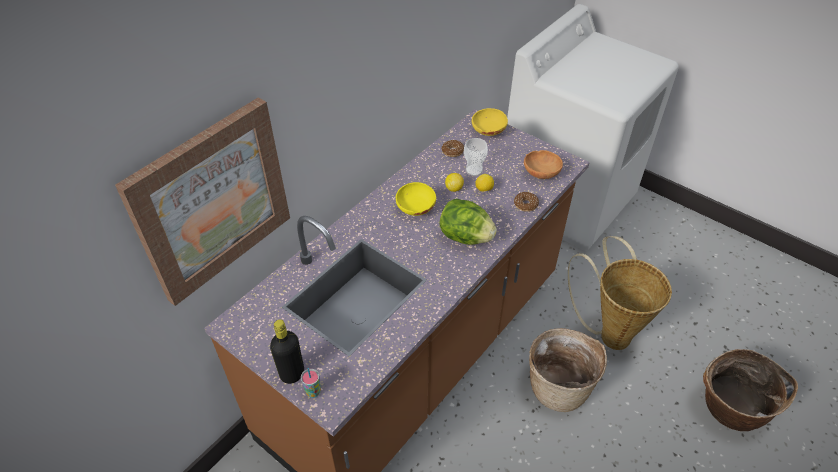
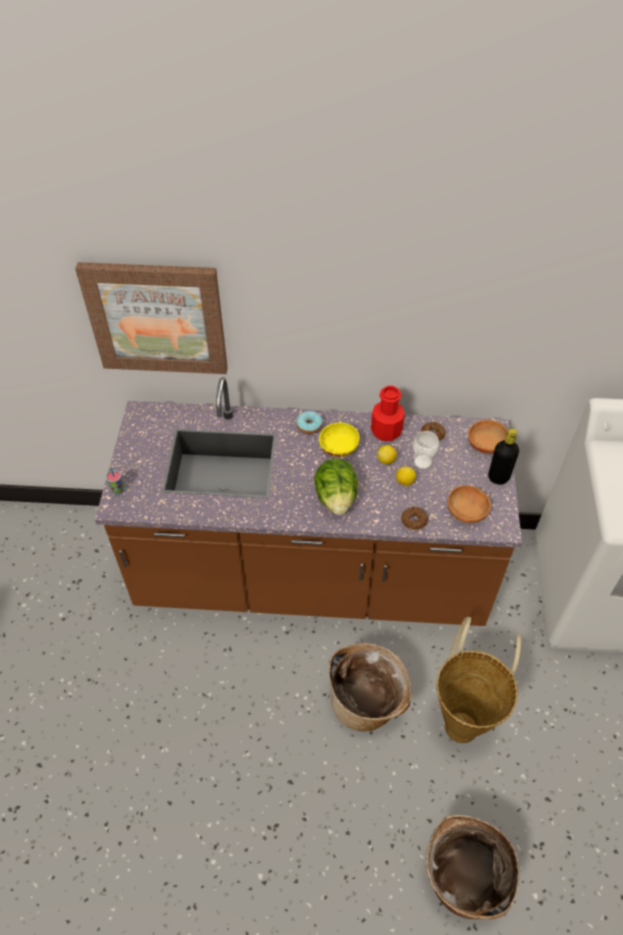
camera: 55 degrees right, 5 degrees up
(292, 373) = (124, 469): black bottle -> black bottle (498, 477)
(373, 214) = (309, 425): none -> donut
(424, 173) = (386, 431): none -> red bottle
(487, 132) = (485, 445): yellow bowl -> brown bowl

